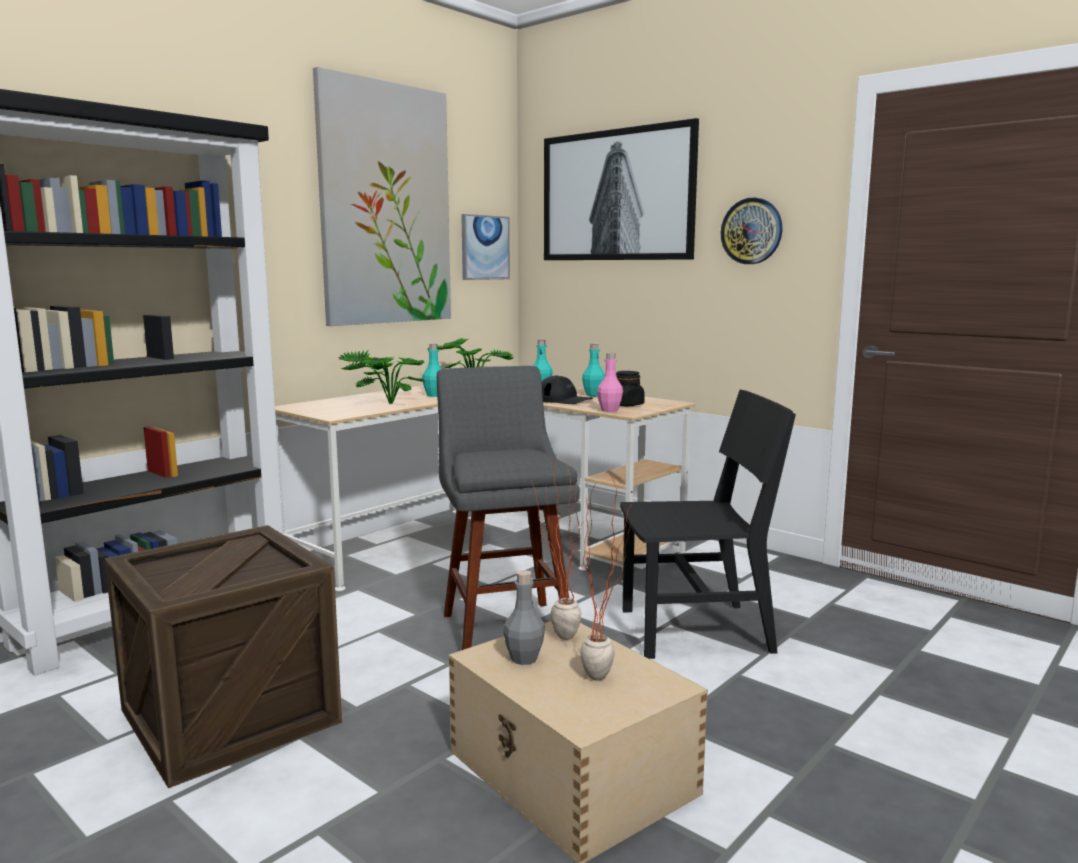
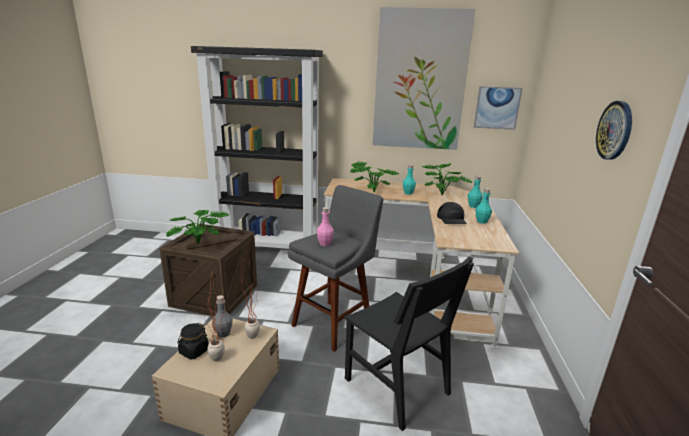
camera: 55 degrees right, 10 degrees up
(220, 574) = (200, 244): none -> potted plant
(609, 410) = (445, 235): pink bottle -> pink bottle (325, 244)
(616, 195) = (567, 82): picture -> none
(627, 405) = (470, 236): black jar -> black jar (194, 351)

